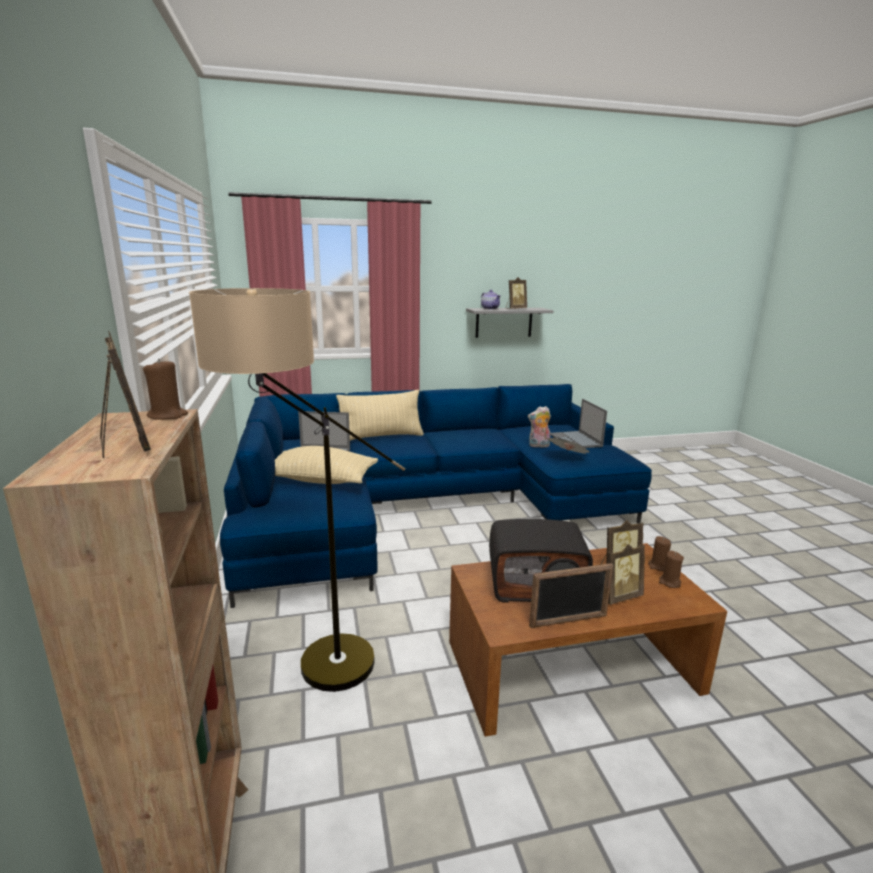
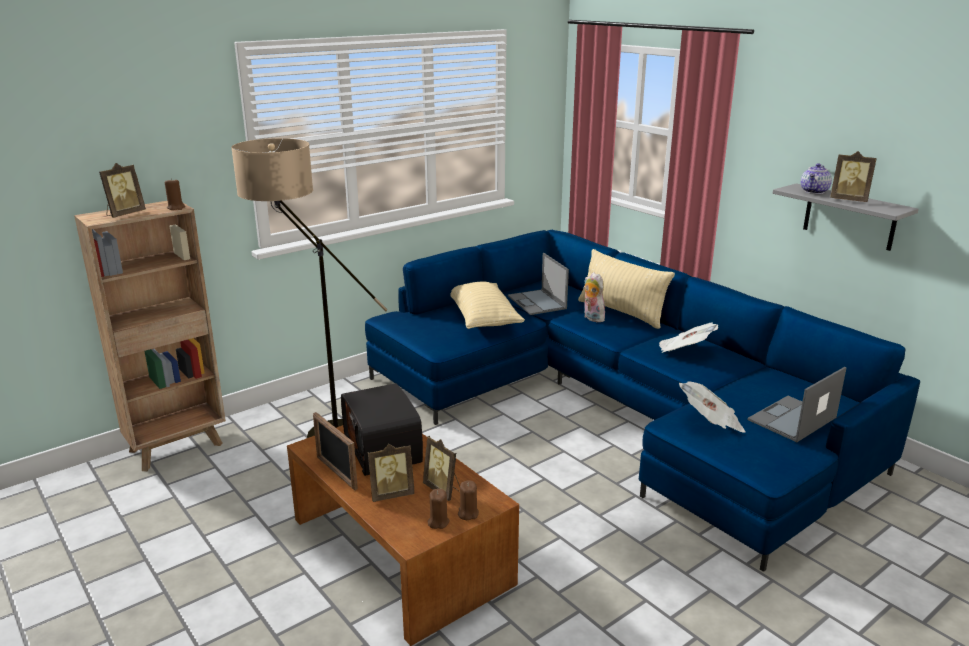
camera: 65 degrees right, 5 degrees up
(464, 438) = (684, 351): none -> newspaper
(538, 446) = (729, 398): plush toy -> plush toy (592, 318)
(619, 596) = (391, 494): picture frame -> picture frame turned 60 degrees counterclockwise

